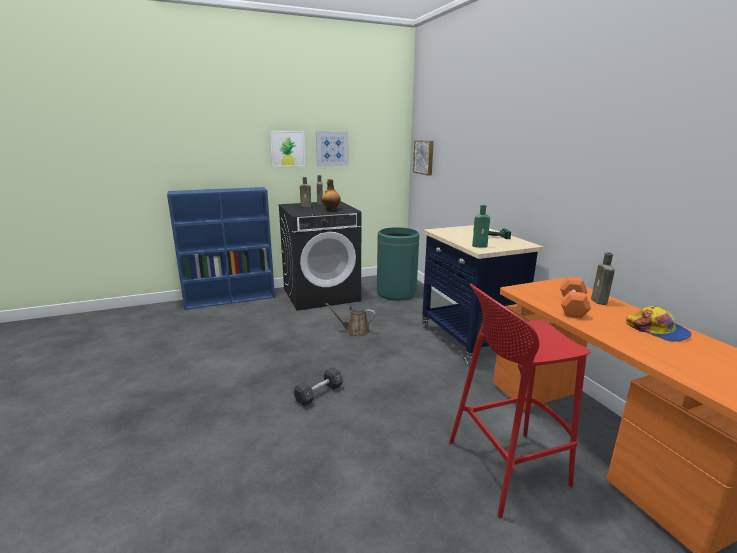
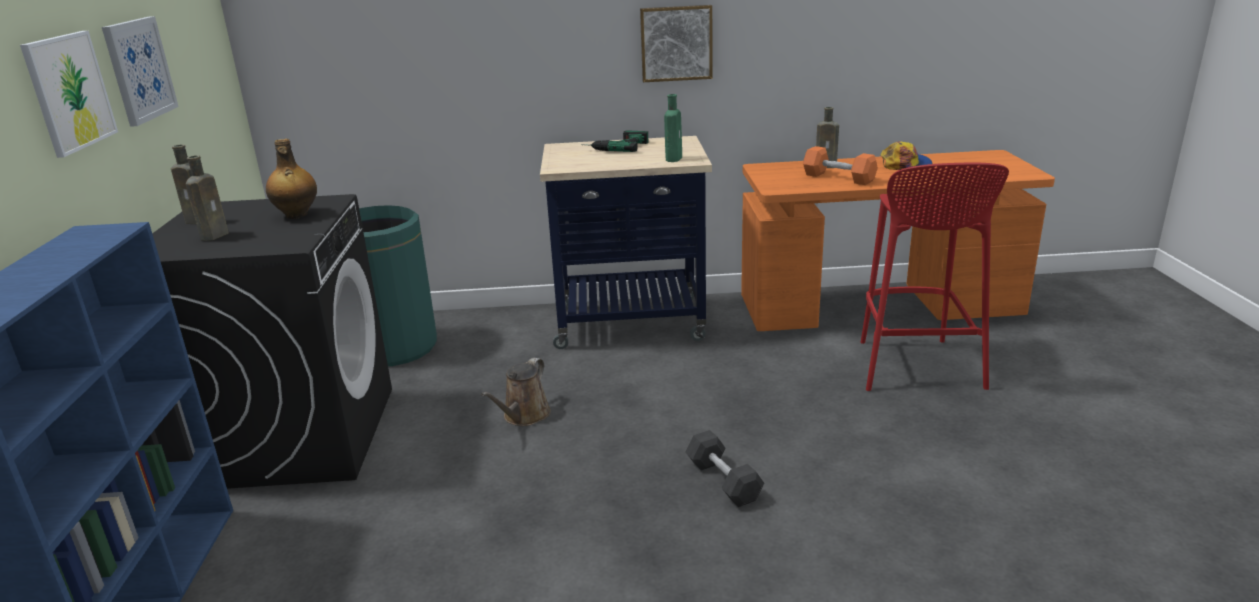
camera: 70 degrees left, 5 degrees up
(424, 157) = (308, 51): picture -> picture (676, 43)

